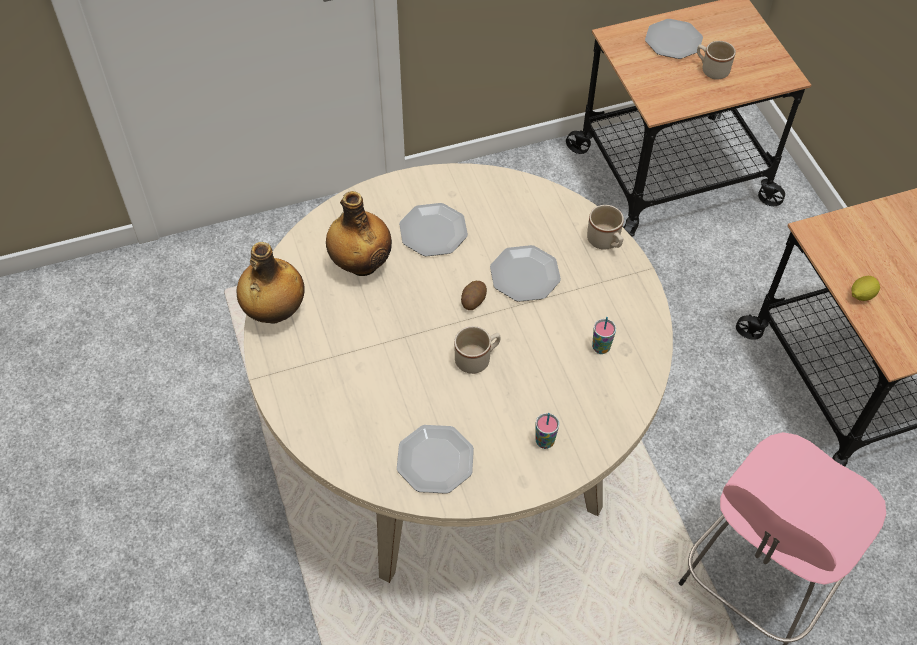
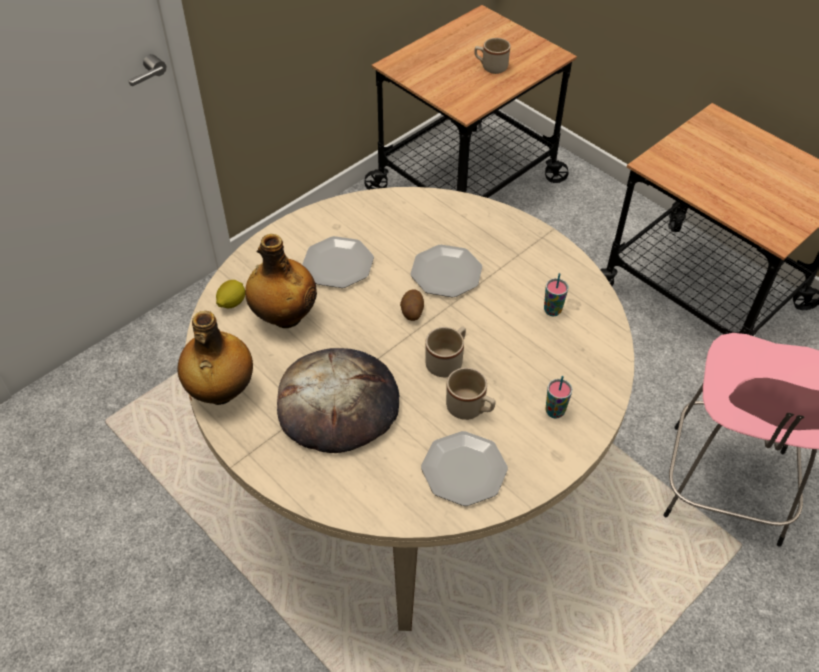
camera: 25 degrees left, 5 degrees down
(364, 360) = (338, 404): none -> bread
(605, 242) = (500, 221): beige mug -> beige mug (470, 409)
(674, 41) = (446, 54): plate -> none
(861, 295) = (719, 200): lemon -> lemon (231, 303)

